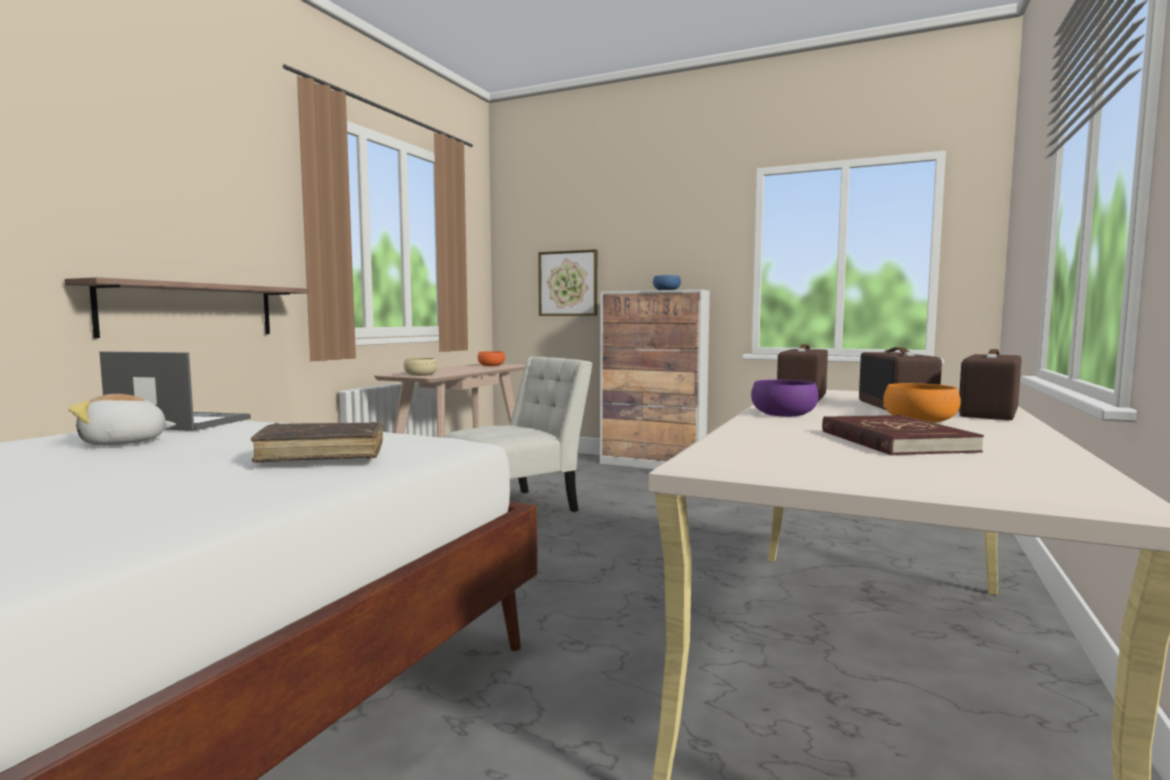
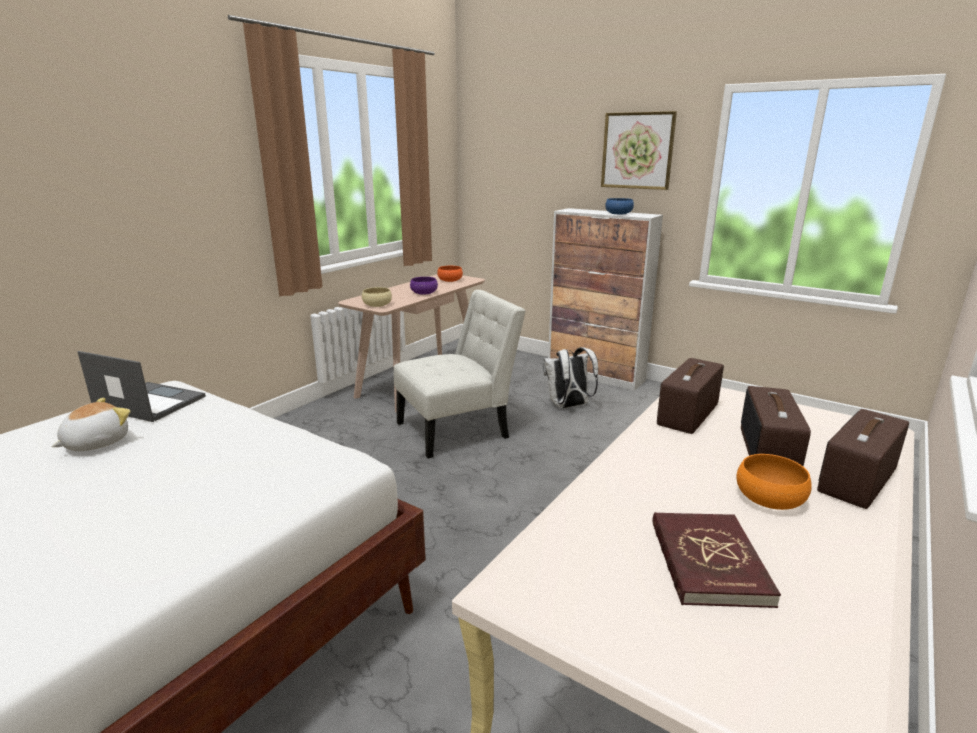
camera: 10 degrees right, 15 degrees up
(124, 442) = (96, 442): plush toy -> plush toy turned 135 degrees clockwise
(190, 310) = (169, 268): shelf -> none
(322, 454) = (225, 494): brown book -> none
(568, 283) = (528, 194): picture -> picture (637, 151)
(633, 486) = (568, 406): none -> white backpack
(783, 414) = (642, 466): purple bowl -> purple bowl (424, 292)

